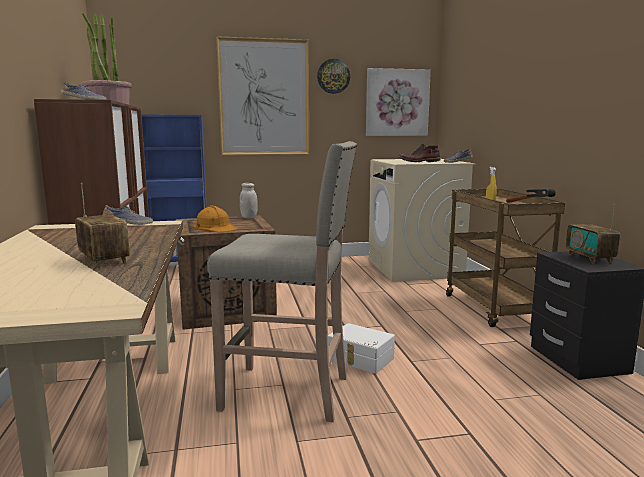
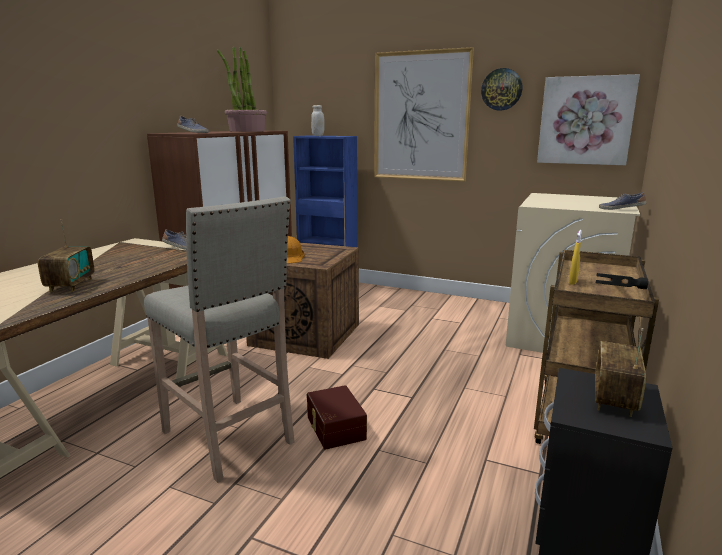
camera: 35 degrees right, 5 degrees up
(249, 217) = (341, 249): white jar -> white jar (318, 135)
(360, 359) = (334, 428): white storage box -> brown storage box
(418, 161) = (569, 203): brown boot -> none

